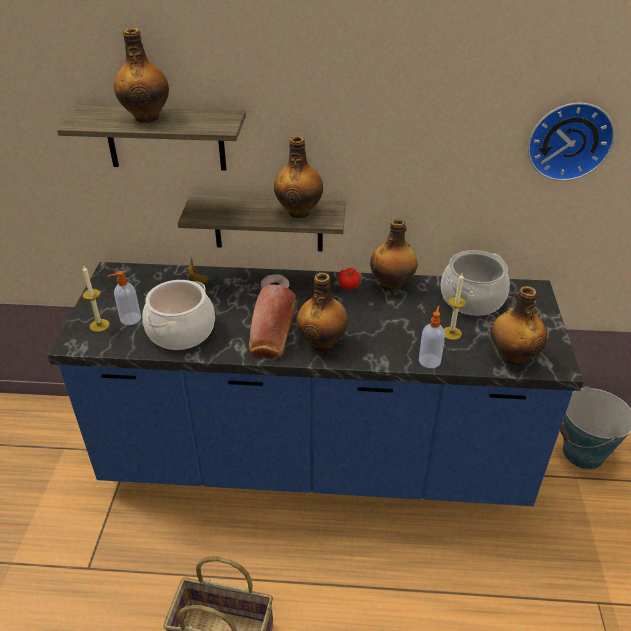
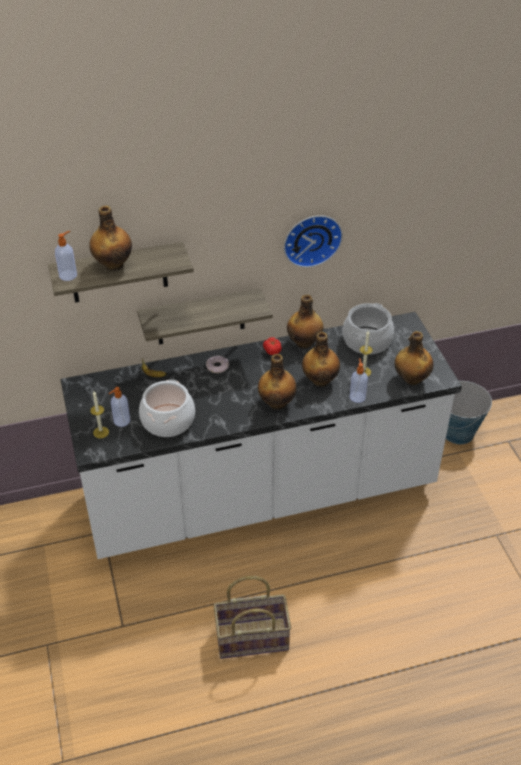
camera: 20 degrees left, 5 degrees up
(88, 118) = (68, 275): none -> soap dispenser
(272, 336) = (238, 407): bread -> none
(299, 212) = (232, 306): bottle -> bottle (320, 380)
(315, 461) = (260, 496): blue counter -> white counter
(569, 140) = (416, 215): wall clock -> wall clock (311, 238)

